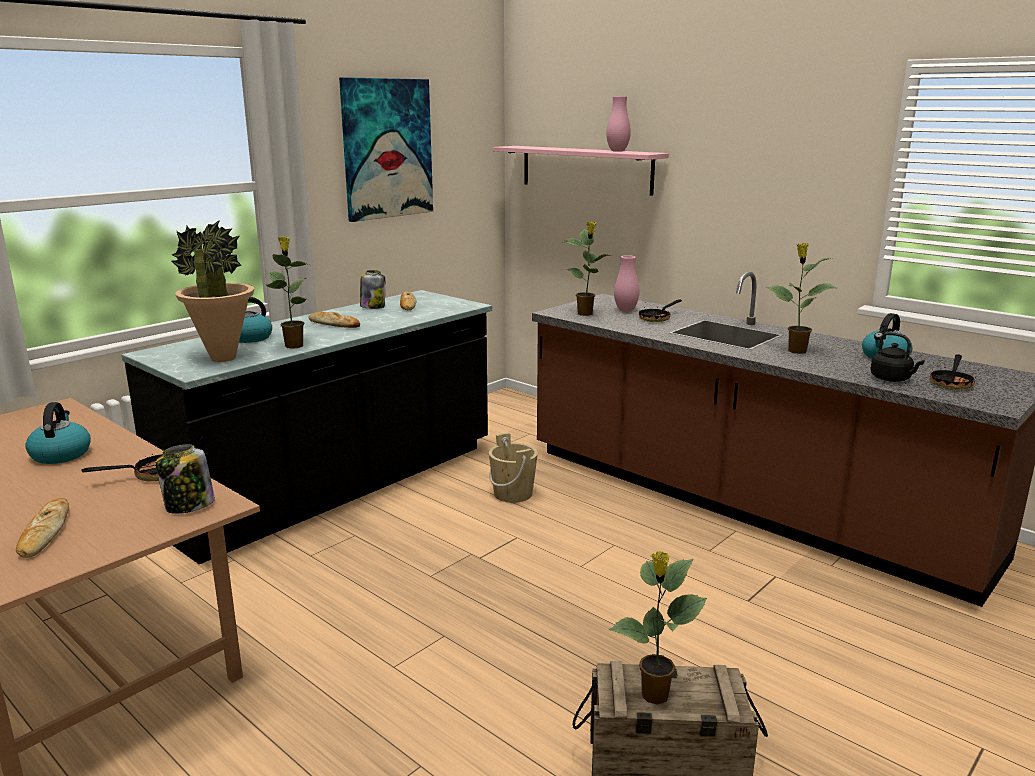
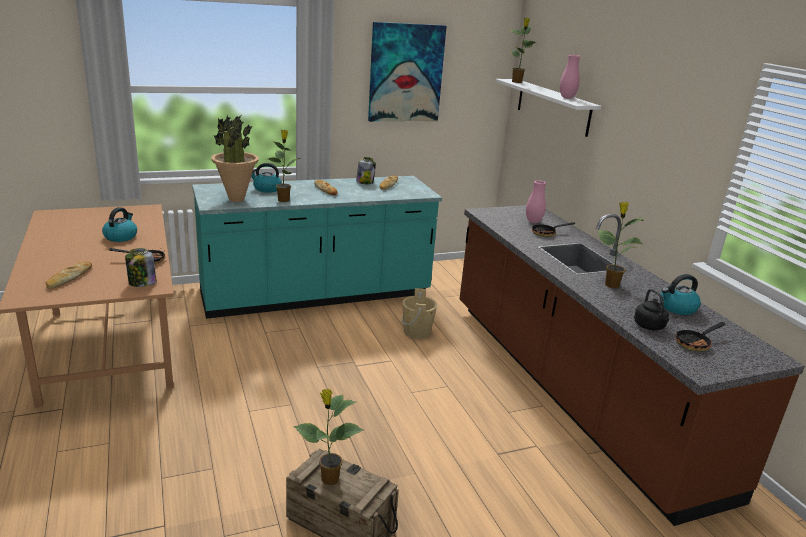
camera: 25 degrees right, 5 degrees up
(338, 489) = (317, 296): black counter -> turquoise counter
(585, 169) = (552, 106): pink shelf -> white shelf
(585, 314) = (500, 218): potted plant -> potted plant (517, 82)

